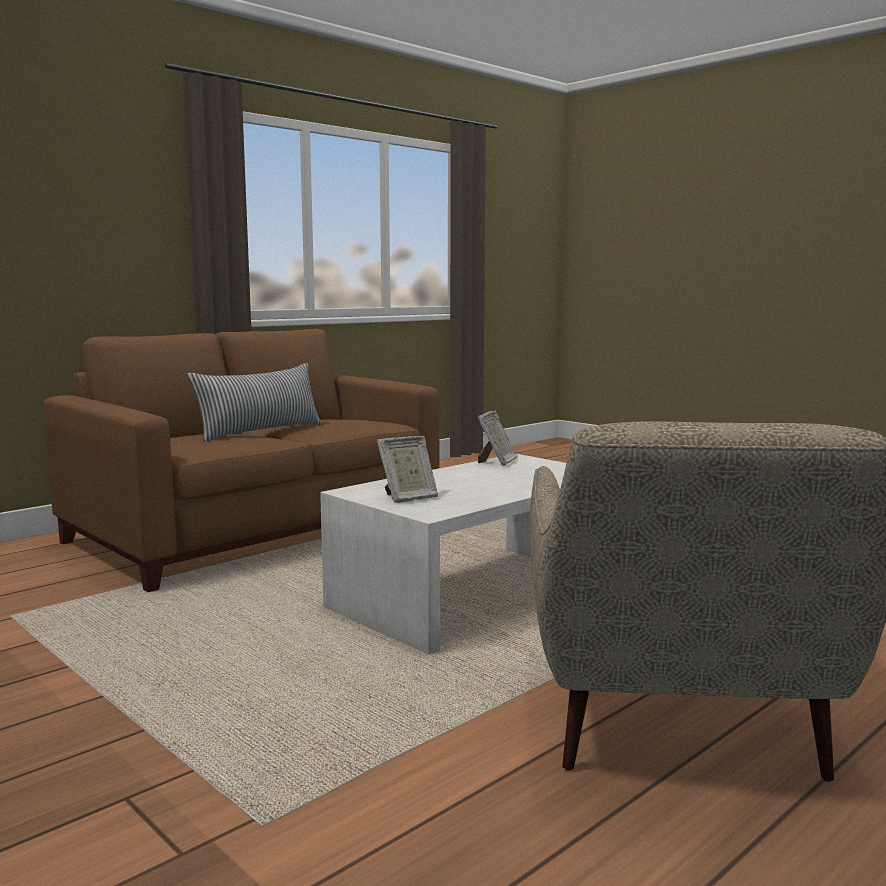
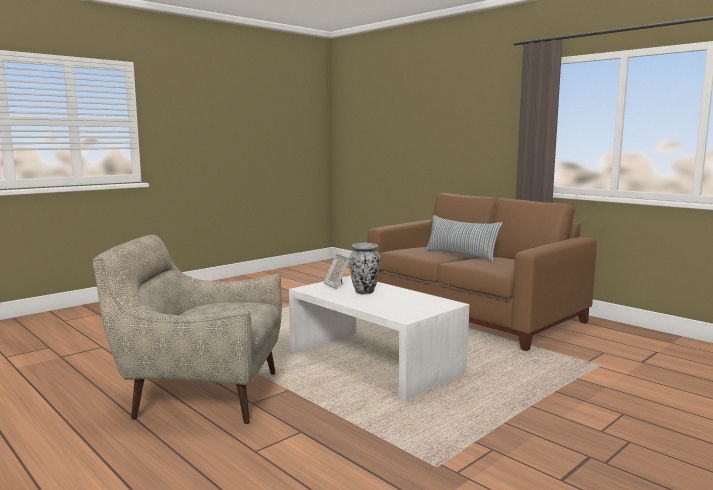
camera: 90 degrees right, 0 degrees up
(456, 485) = (365, 292): none -> vase
(497, 462) = (432, 299): picture frame -> none

